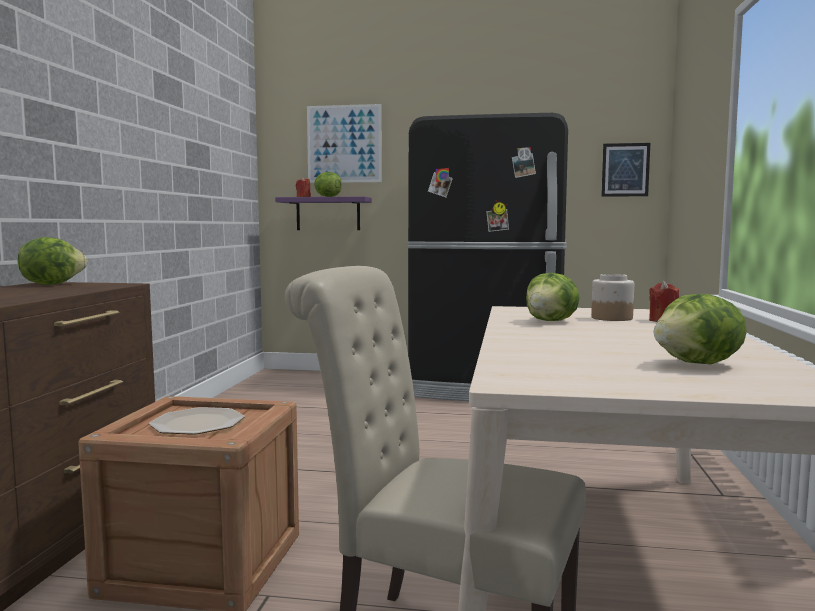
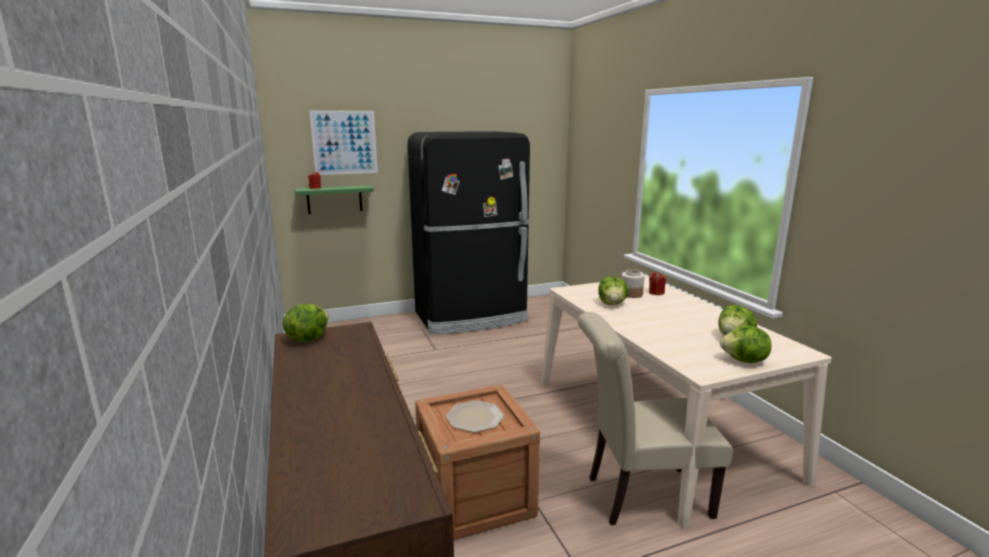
camera: 30 degrees left, 10 degrees up
(327, 197) = (338, 187): lettuce -> lettuce (744, 361)
(328, 214) = (334, 199): purple shelf -> green shelf
(625, 170) = (542, 160): picture -> none

